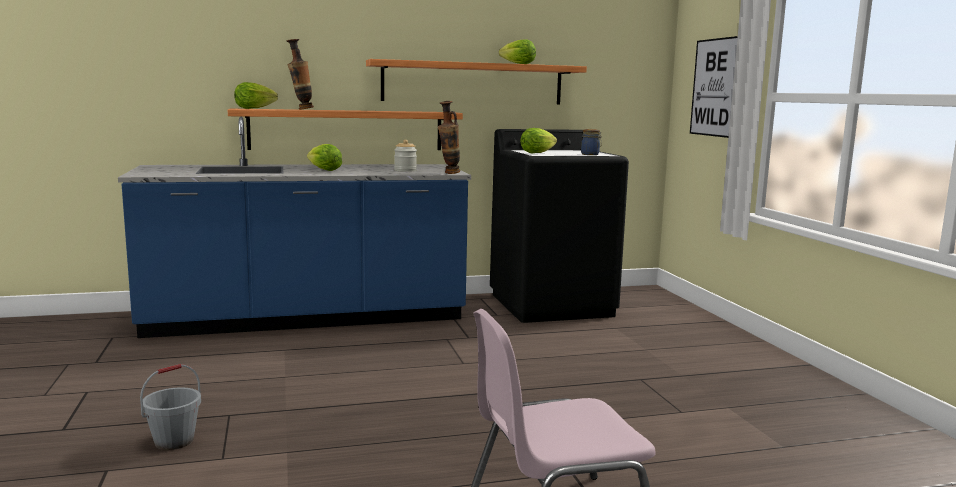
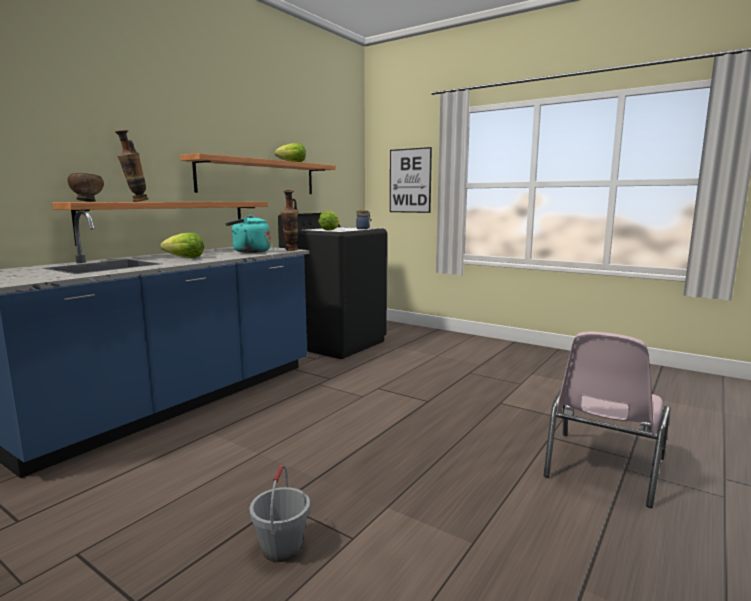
camera: 40 degrees left, 0 degrees up
(254, 108) = (87, 201): lettuce -> brown bowl
(405, 170) = (249, 251): jar -> turquoise kettle

